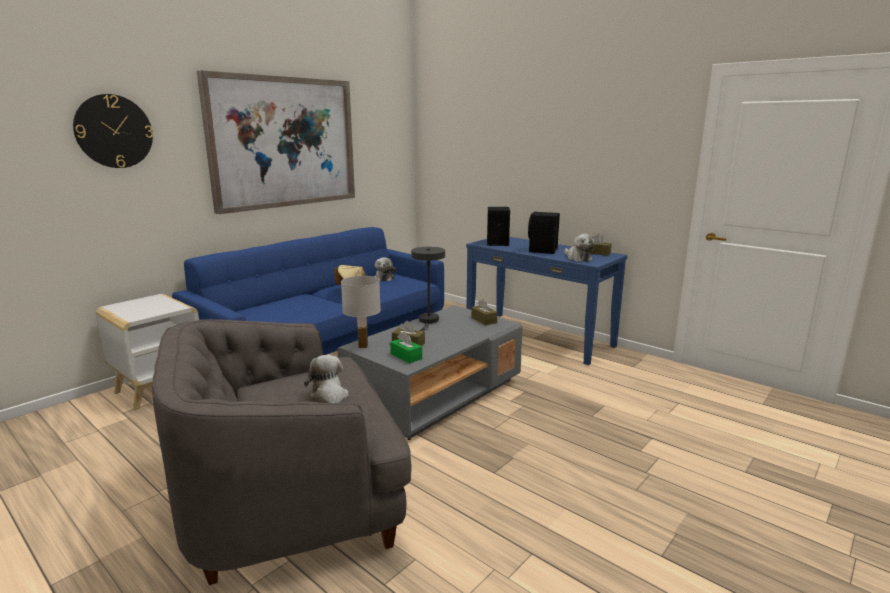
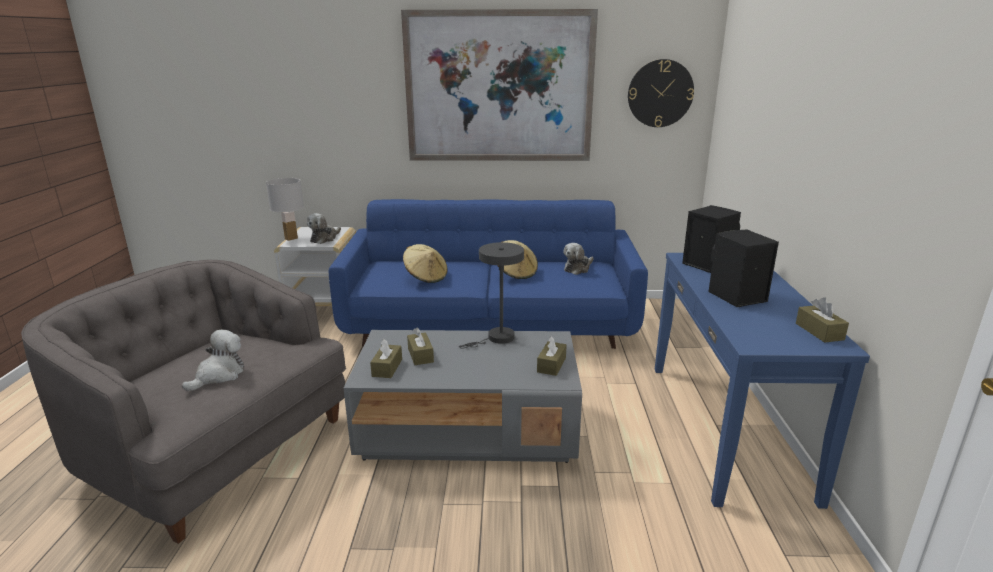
camera: 50 degrees right, 5 degrees up
(114, 131) = (322, 73): wall clock -> wall clock (660, 93)
(296, 310) = (426, 277): none -> beige hat
(363, 345) = (388, 338): white table lamp -> white table lamp (291, 238)
(406, 356) = (387, 368): green tissue box -> brown tissue box
(577, 258) = (752, 328): plush toy -> plush toy (324, 238)

